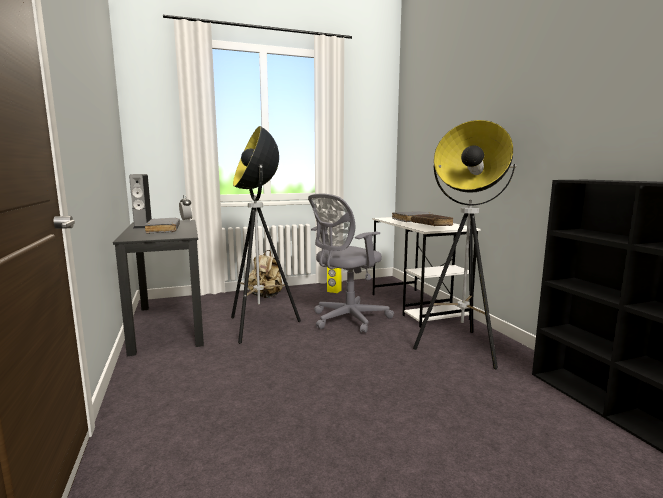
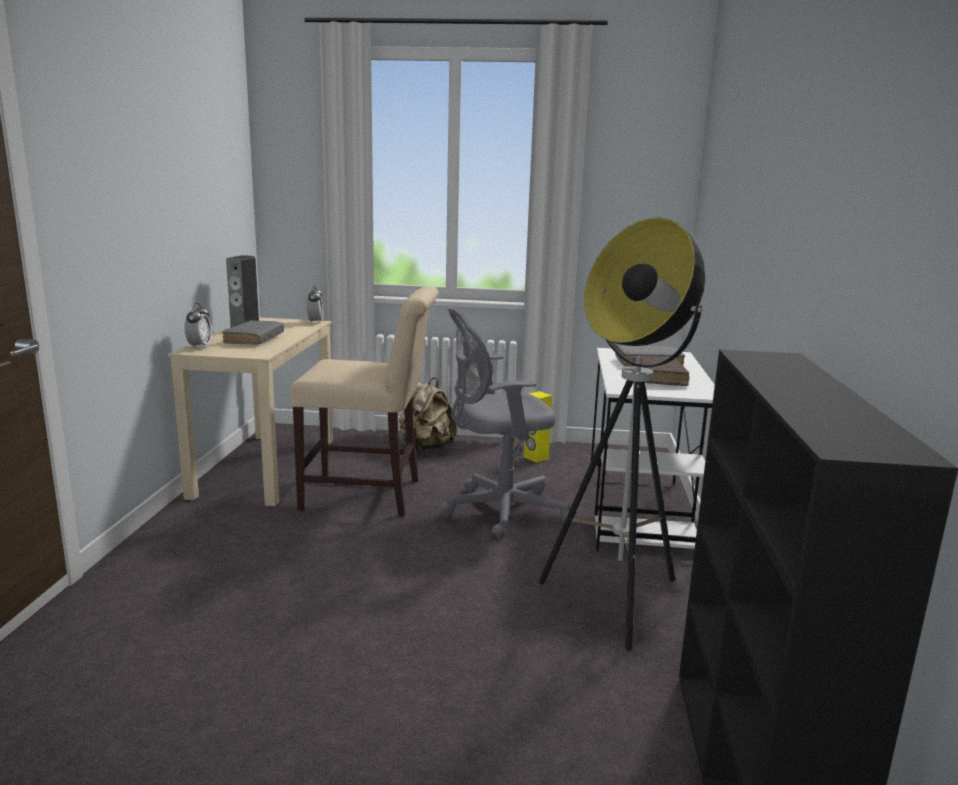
camera: 25 degrees right, 5 degrees up
(130, 236) = (199, 346): none -> alarm clock
(169, 324) = (266, 466): black desk -> beige desk
(260, 327) = (369, 495): floor lamp -> beige chair

